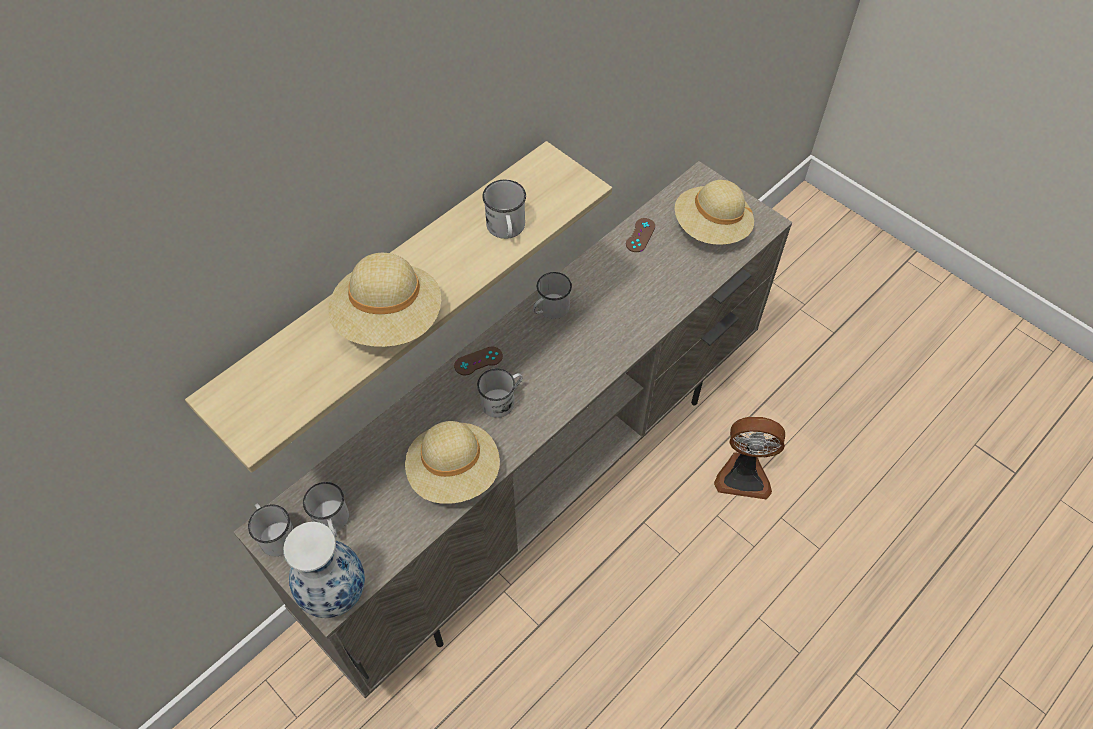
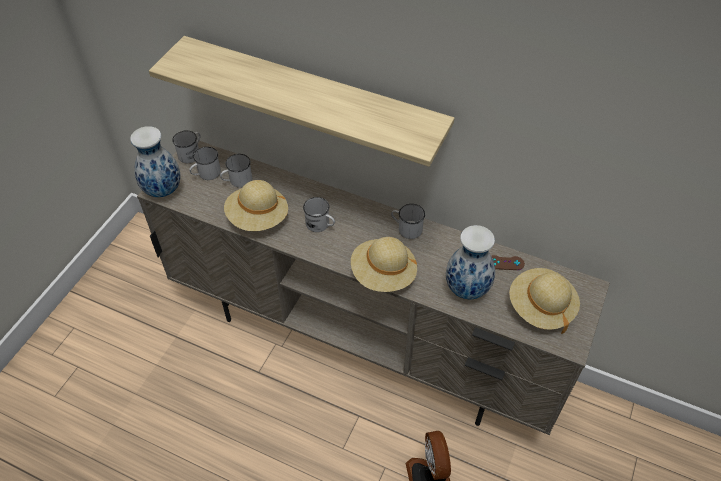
camera: 70 degrees right, 5 degrees down
(389, 320) = (264, 90): beige hat -> beige hat (383, 274)
(478, 361) = (346, 204): brown game controller -> none
(506, 229) = (361, 119): white mug -> white mug (237, 181)
(662, 282) = (467, 288): none -> vase

